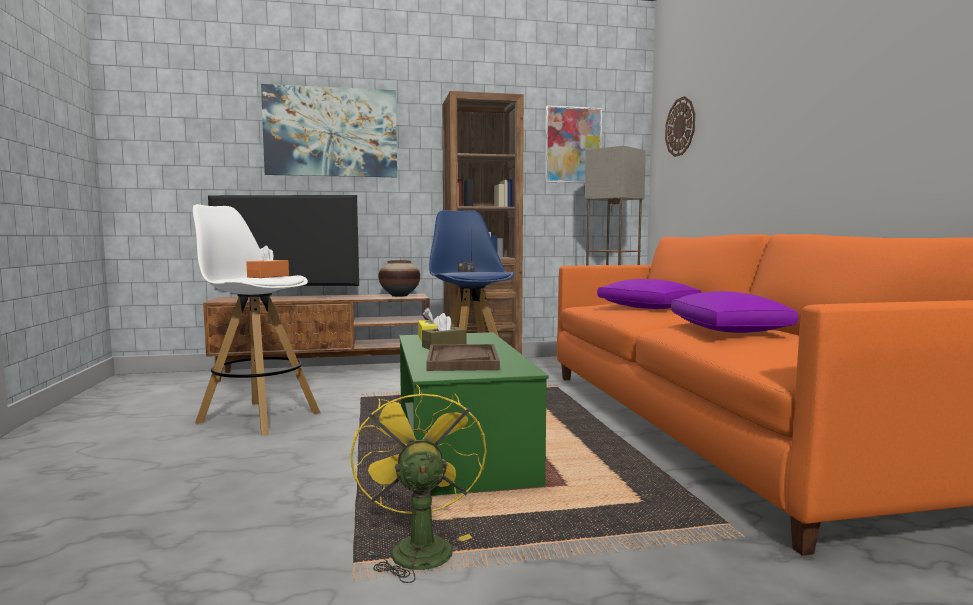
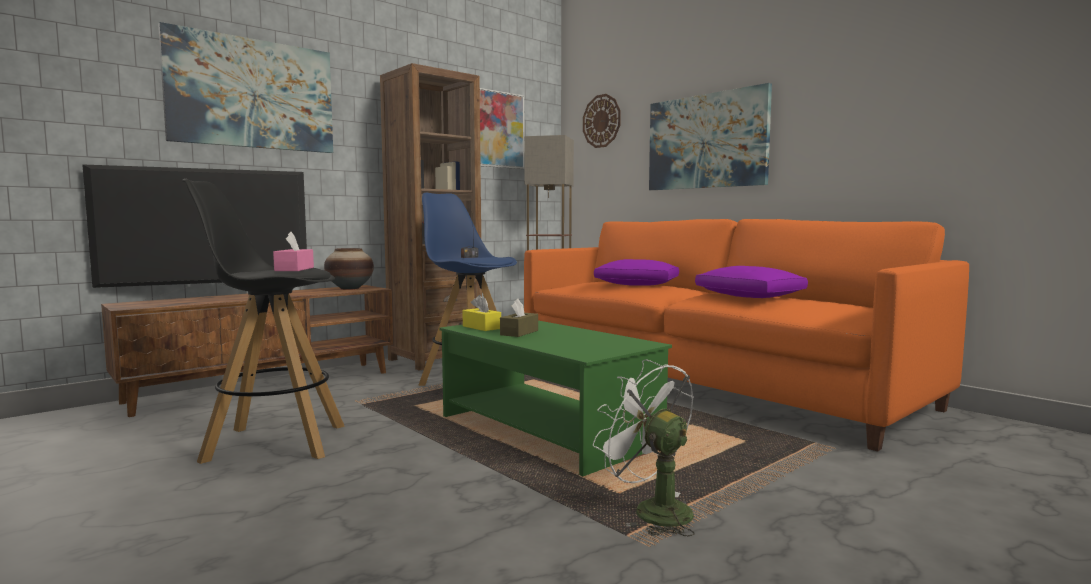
camera: 30 degrees left, 0 degrees up
(258, 417) = (274, 443): white stool -> black stool
(268, 276) = (294, 269): orange tissue box -> pink tissue box
(418, 546) = (651, 510): yellow fan -> white fan
(462, 360) = (573, 342): brown tray -> none
(769, 141) = (706, 141): none -> picture

